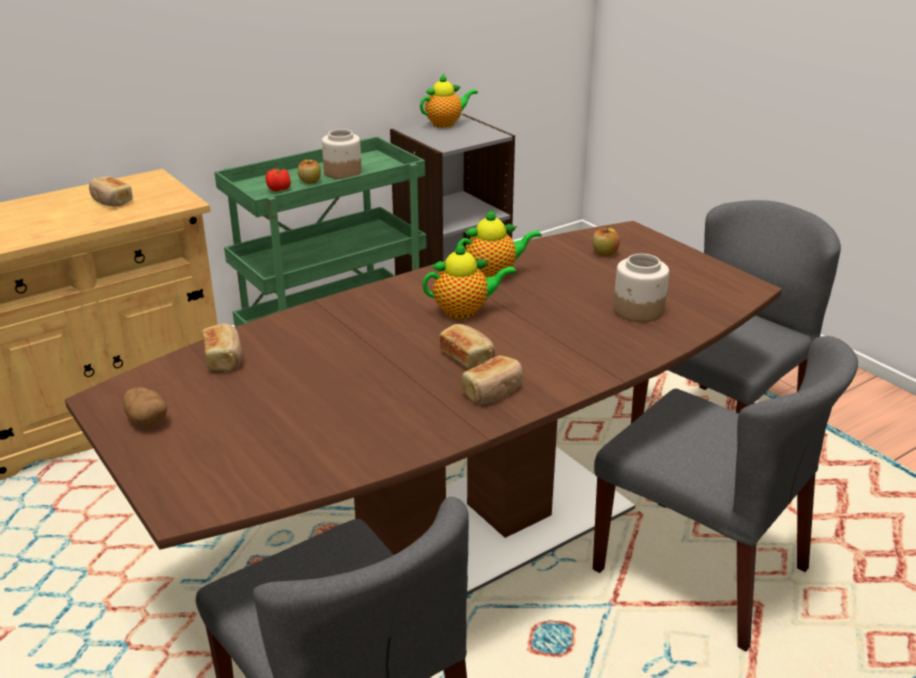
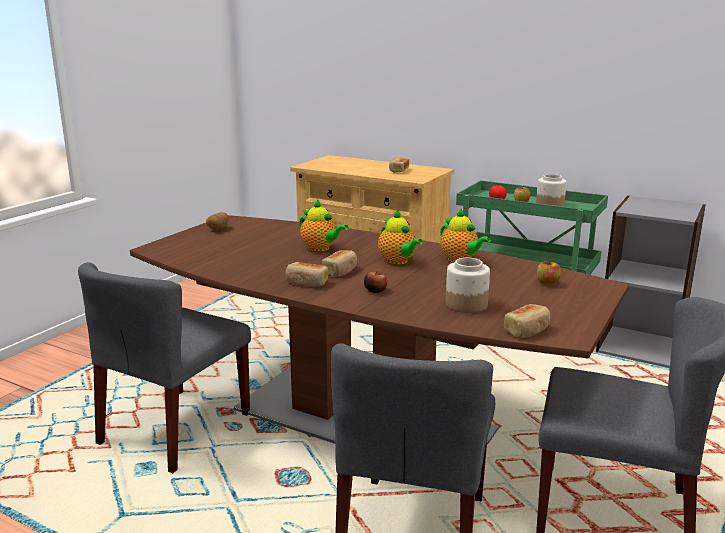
camera: 65 degrees right, 10 degrees down
(224, 358) = (285, 228): bread -> bread (527, 330)
(446, 124) = (672, 204): teapot -> teapot (320, 249)
(557, 350) = (375, 290): none -> apple

